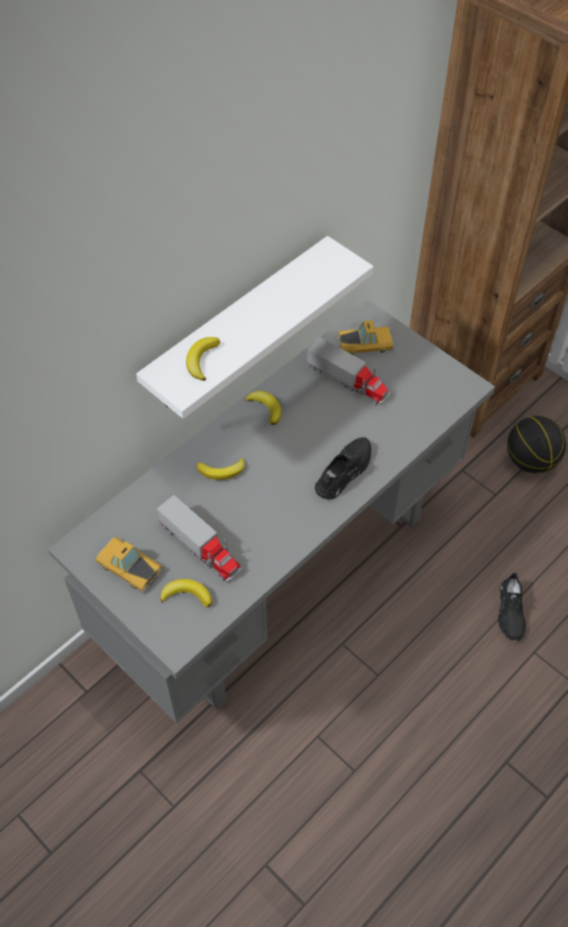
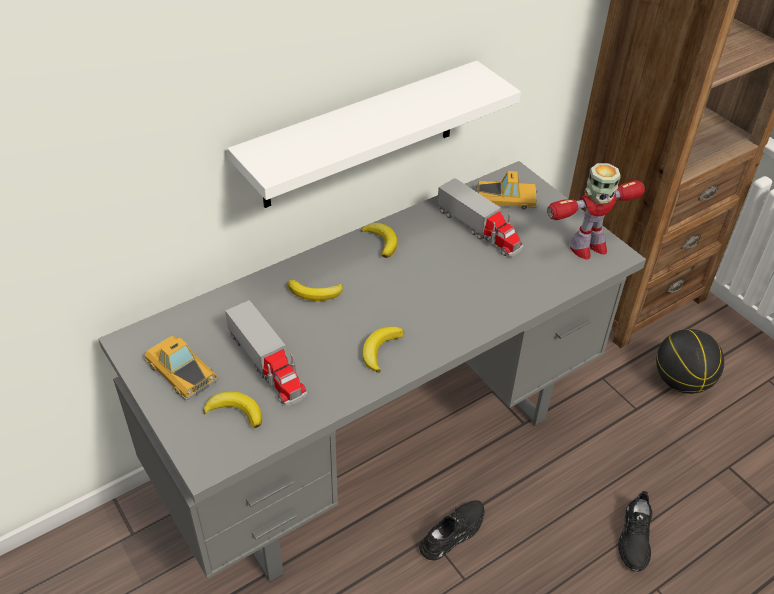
camera: 10 degrees right, 10 degrees down
(201, 360) = (303, 146): banana -> banana (380, 350)
(344, 471) = (453, 315): black shoe -> black shoe (453, 533)
(444, 383) = (587, 247): none -> toy robot

